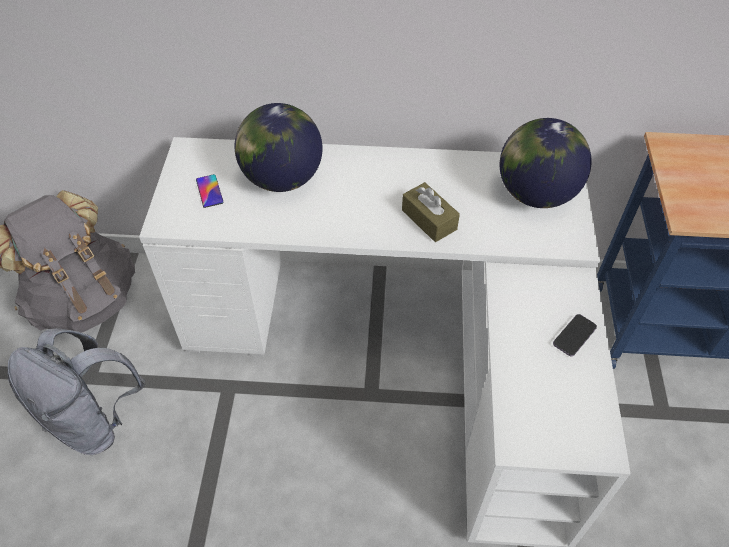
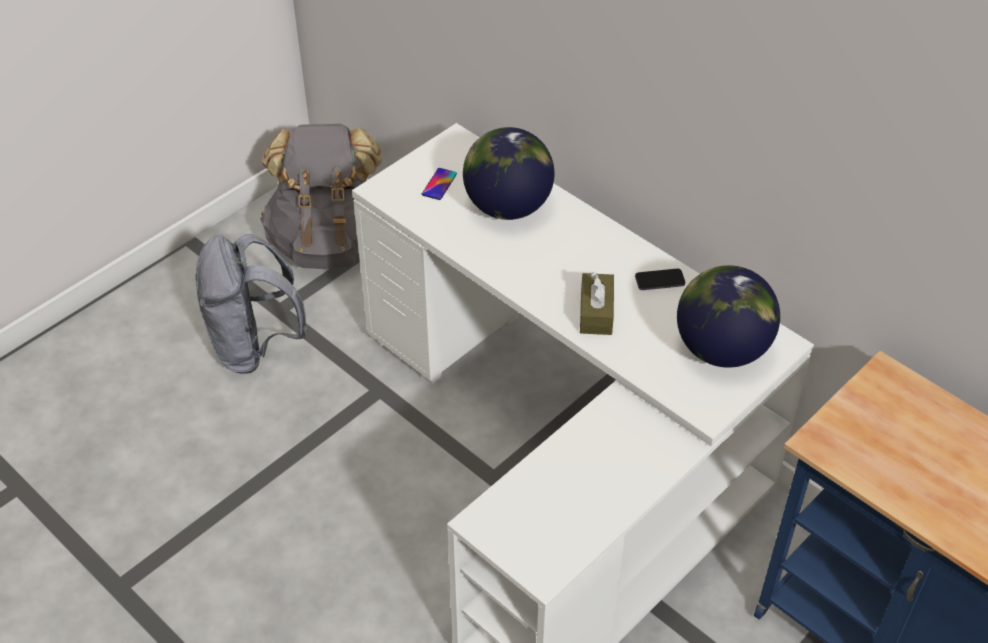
camera: 40 degrees right, 5 degrees down
(574, 336) = (622, 483): phone -> phone (659, 281)

